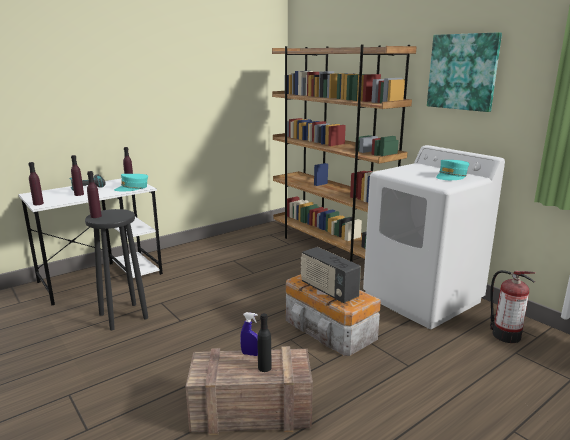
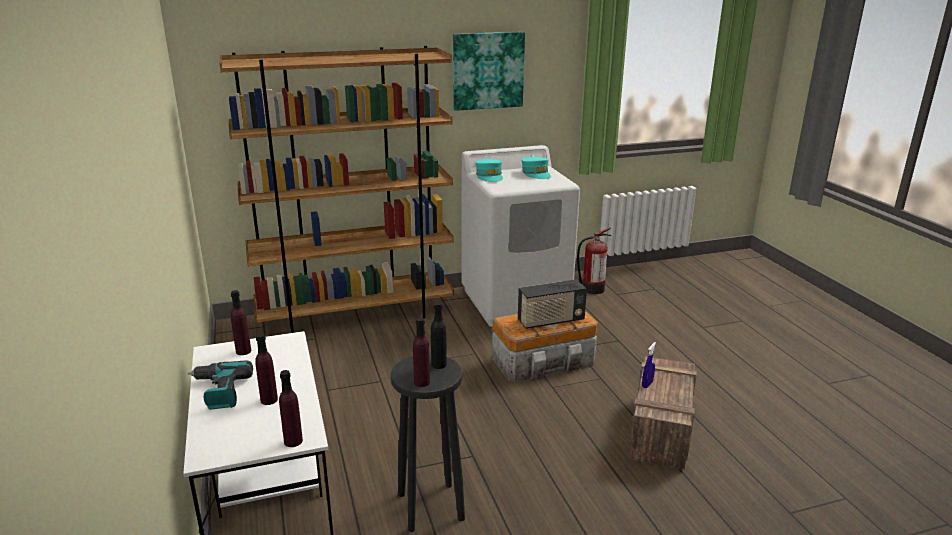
camera: 70 degrees left, 5 degrees up
(132, 188) = (281, 350): turquoise cap -> turquoise cap (489, 176)
(264, 367) = (670, 381): black bottle -> black bottle (439, 364)

